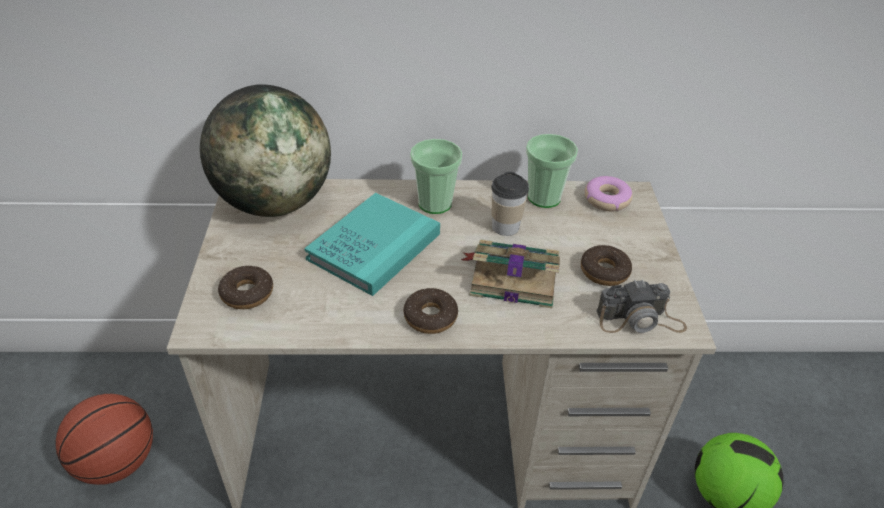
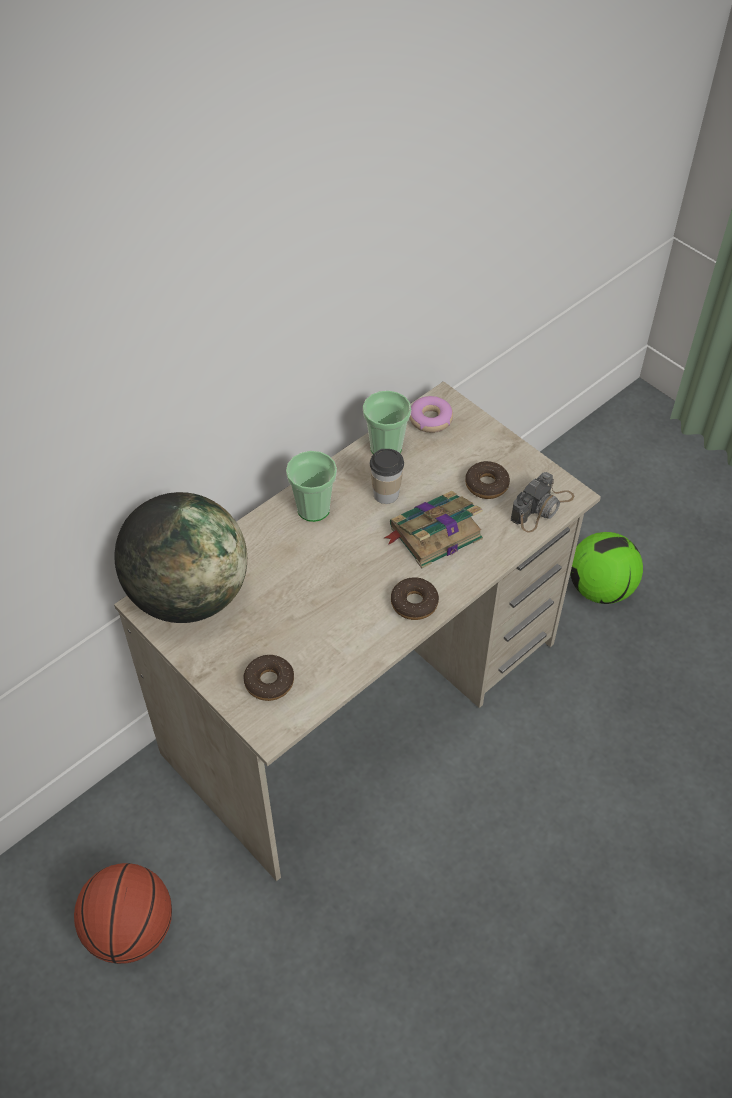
camera: 40 degrees left, 10 degrees up
(374, 246) = (313, 578): turquoise book -> none

